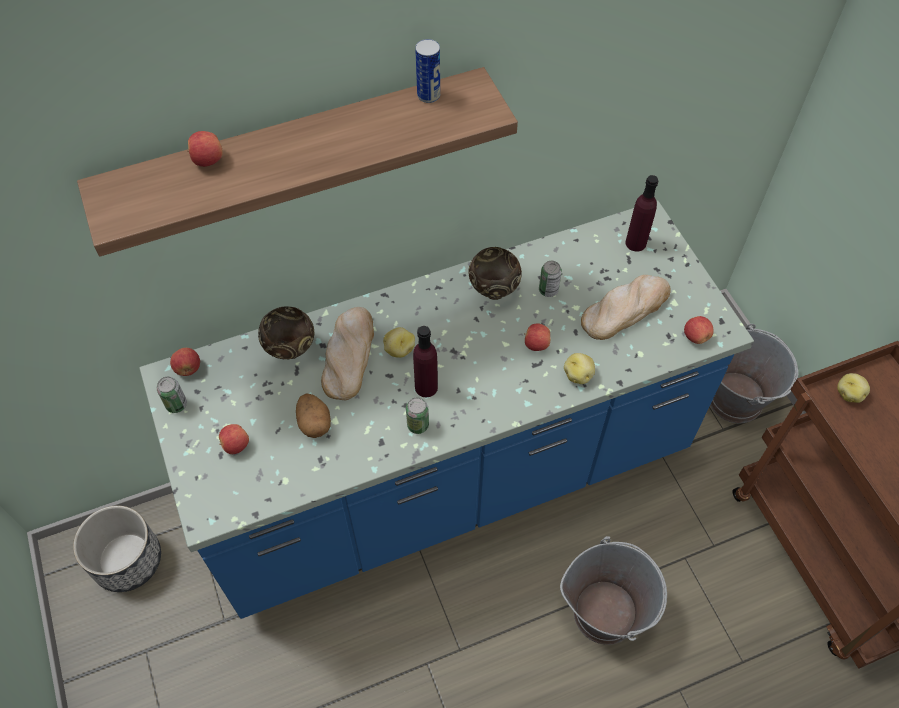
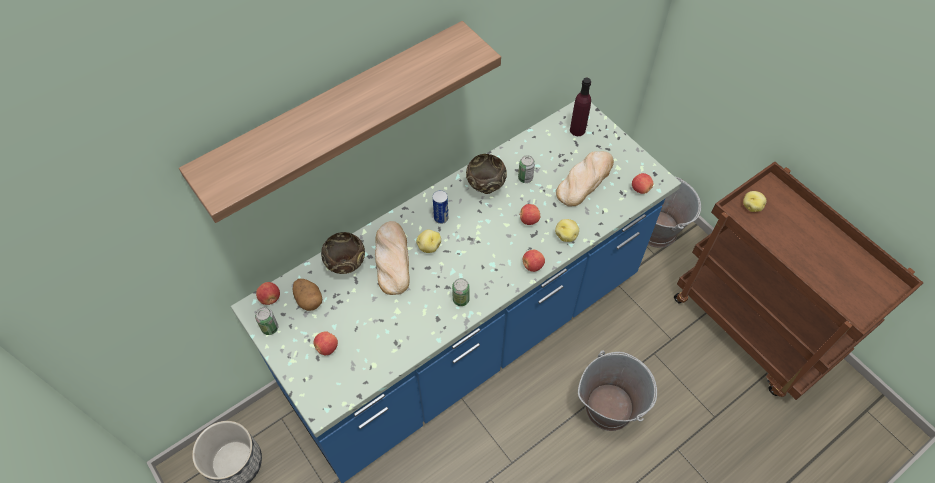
camera: 15 degrees left, 0 degrees up
(207, 160) = (278, 131): apple -> apple (532, 265)
(314, 423) = (382, 316): potato -> potato (309, 299)
(426, 387) = (458, 270): purple bottle -> none
(428, 95) = (429, 49): can -> can (441, 218)

